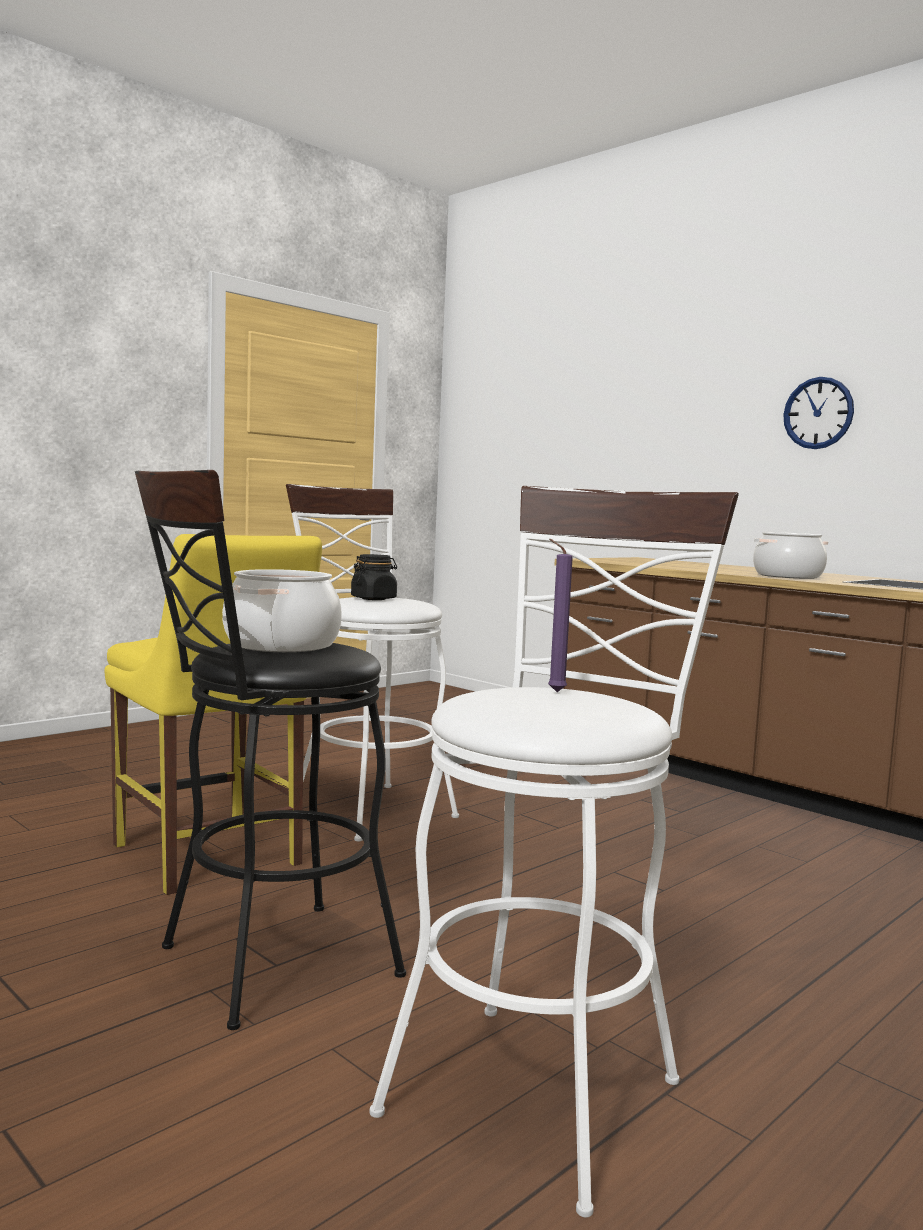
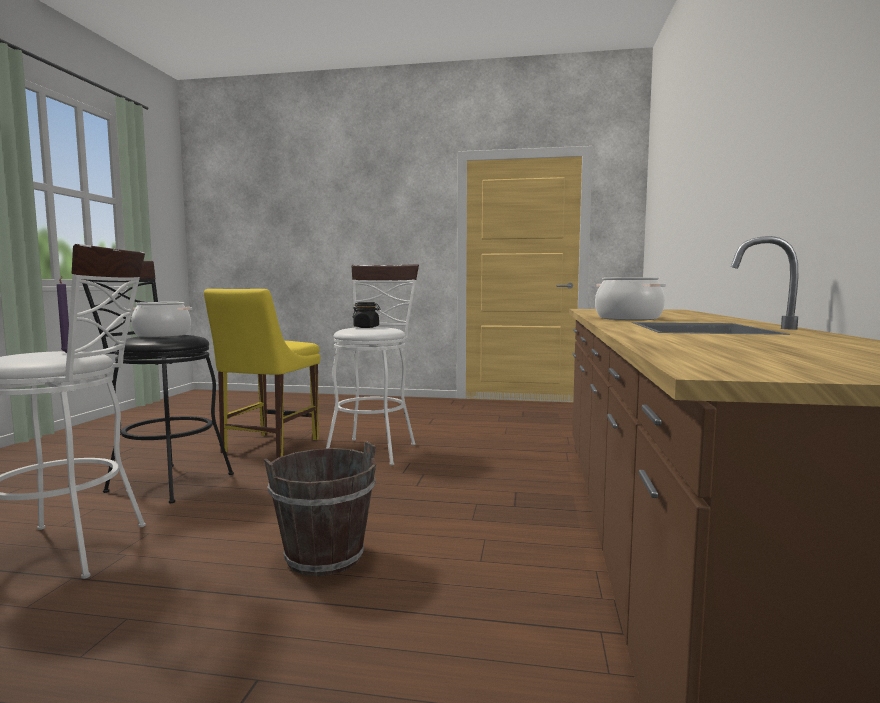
camera: 55 degrees right, 0 degrees up
(738, 919) = (324, 556): none -> brown bucket
(818, 413) = (755, 152): wall clock -> none

